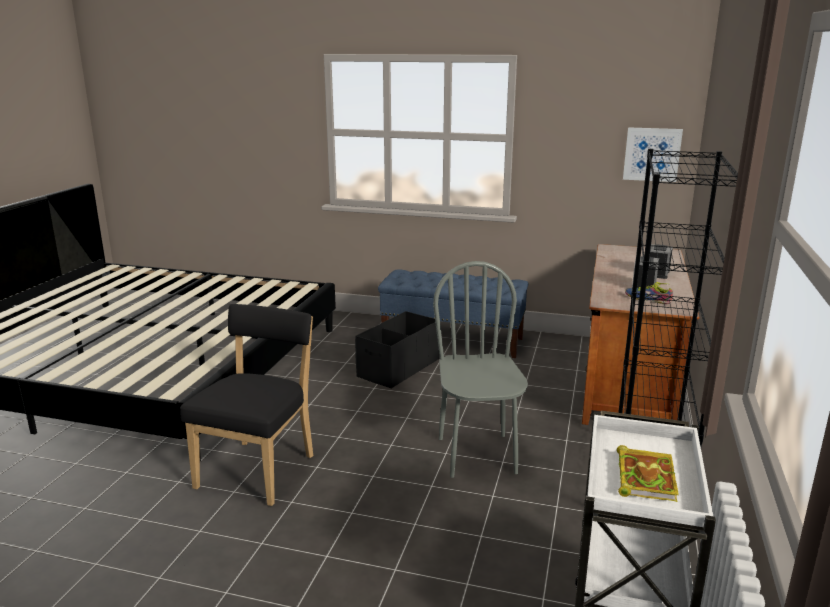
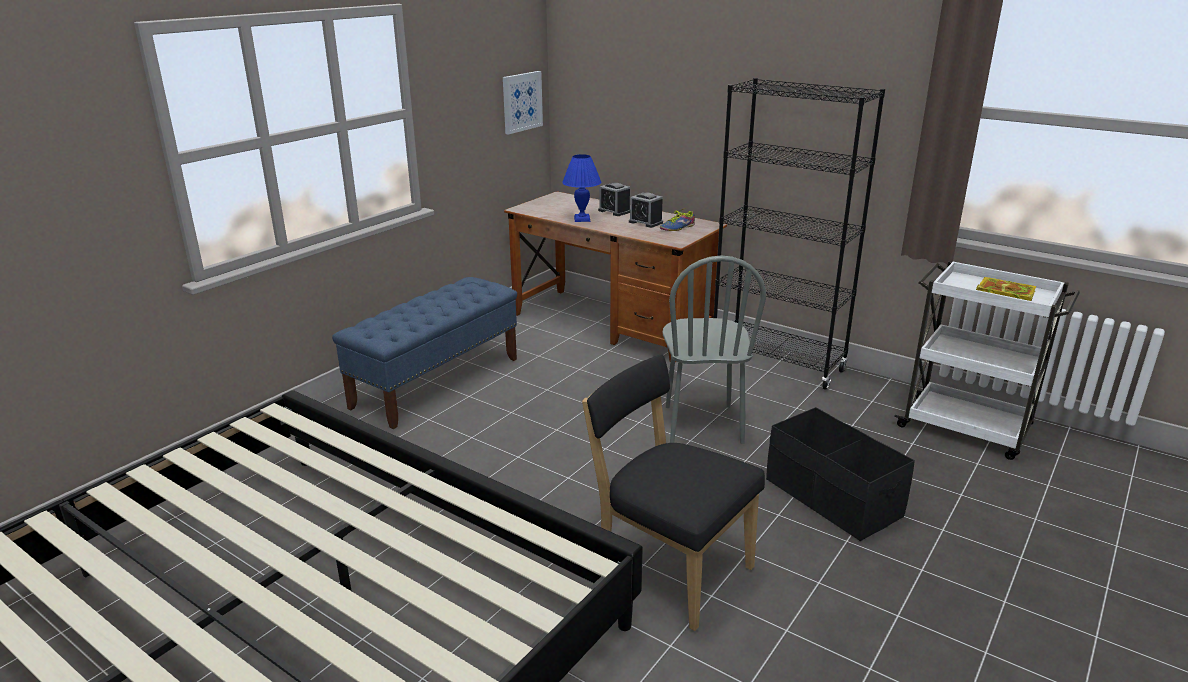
camera: 70 degrees left, 5 degrees up
(398, 368) = (478, 430): black storage box -> black storage box (832, 498)
(477, 455) = (702, 424): grey chair -> grey chair turned 105 degrees counterclockwise
(614, 266) = (581, 219): none -> blue table lamp

